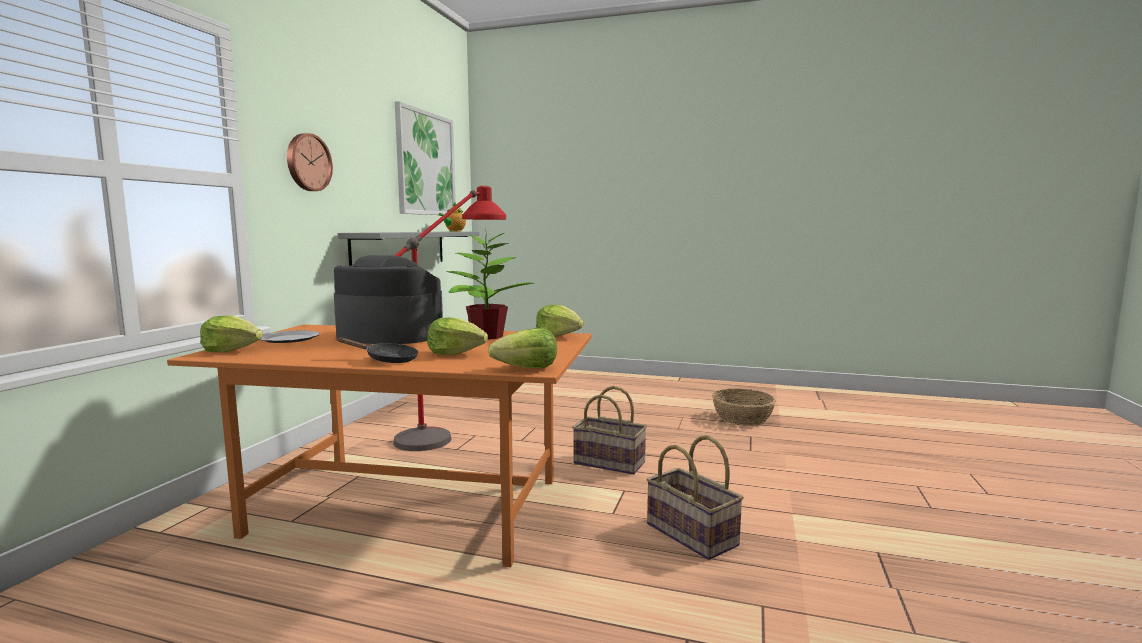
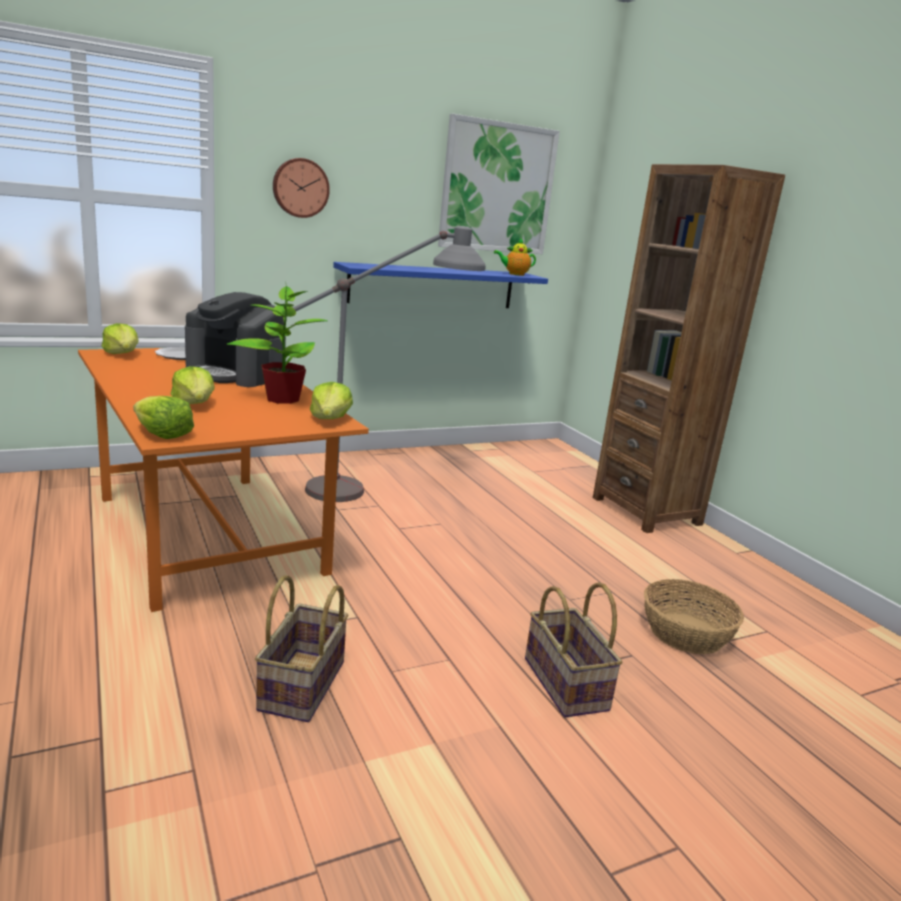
camera: 45 degrees right, 10 degrees up
(387, 360) = (142, 392): black frying pan -> none
(389, 335) = (236, 373): coffee machine -> coffee machine turned 150 degrees clockwise
(400, 249) = (433, 286): grey shelf -> blue shelf
(451, 429) = (376, 491): red floor lamp -> grey floor lamp
(606, 379) = (646, 511): none -> brown bookcase
(610, 462) = (413, 588): basket -> basket (567, 684)

